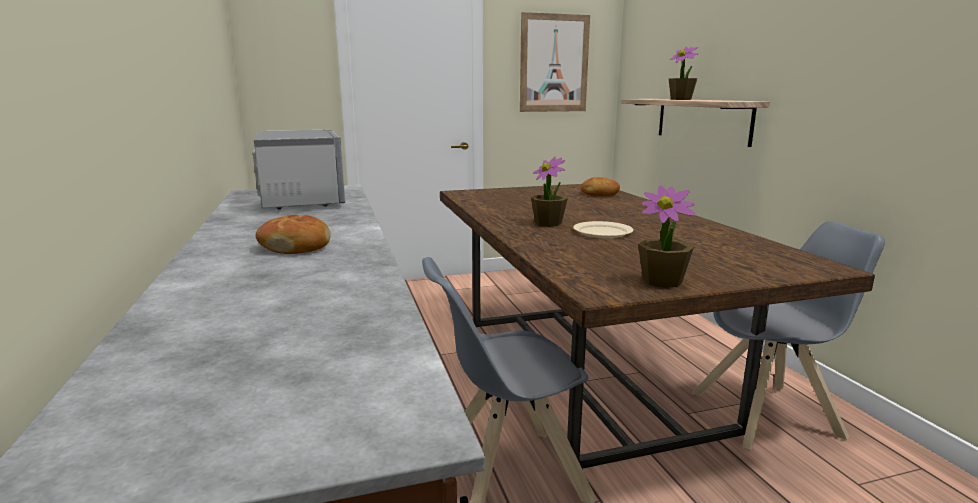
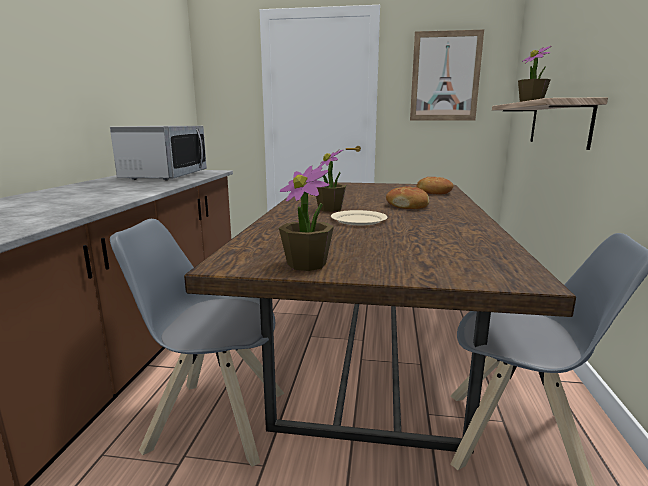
camera: 25 degrees right, 0 degrees up
(296, 246) = (68, 200): bread -> bread (407, 205)

